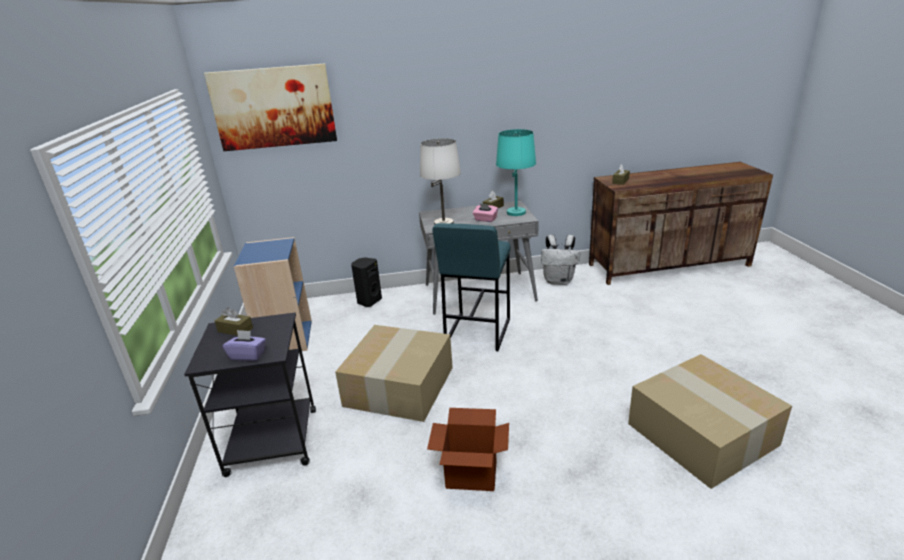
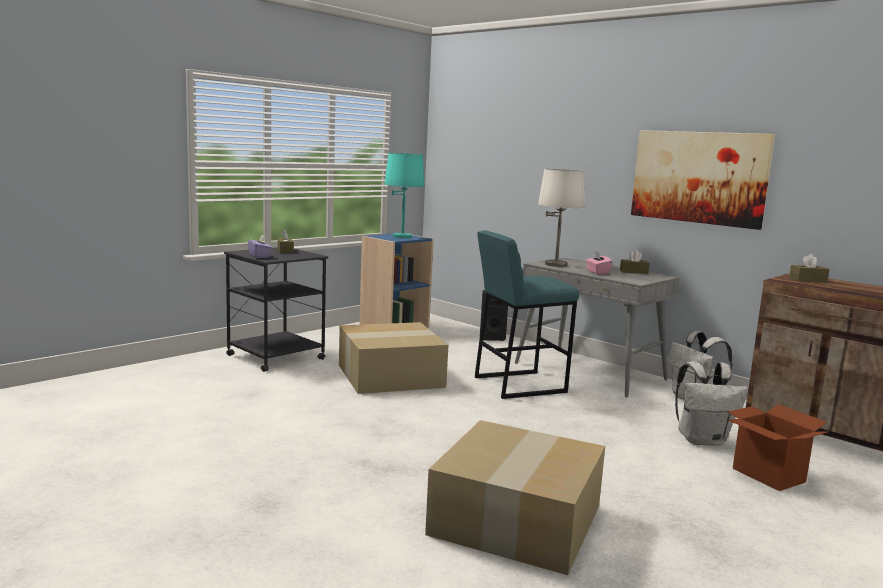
camera: 50 degrees right, 15 degrees down
(273, 107) = (472, 125): picture -> picture (698, 177)
(471, 475) = (314, 423): cardboard box -> cardboard box (768, 475)
(515, 212) = (641, 278): turquoise table lamp -> turquoise table lamp (402, 237)
(620, 308) = (702, 440): none -> white backpack

